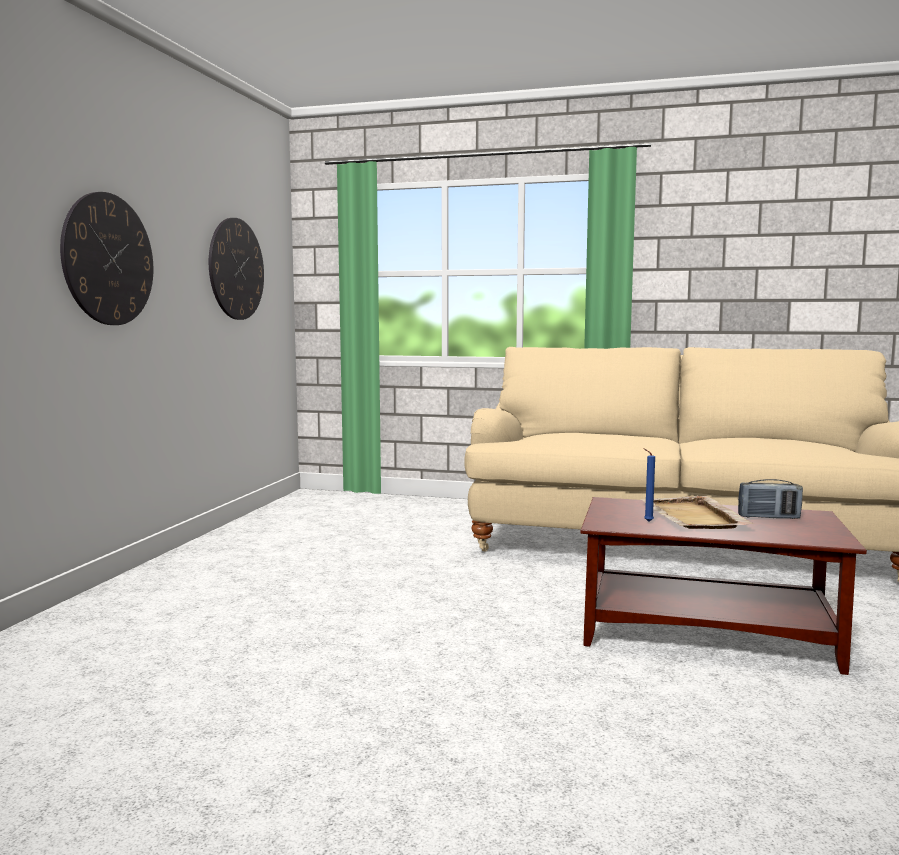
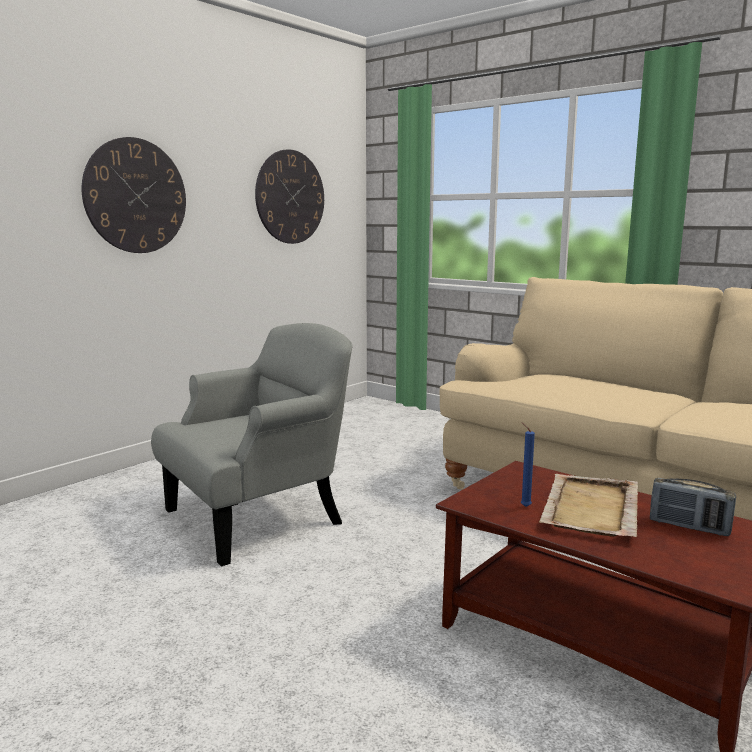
camera: 25 degrees right, 5 degrees up
(318, 601) = (259, 516): none -> grey armchair

